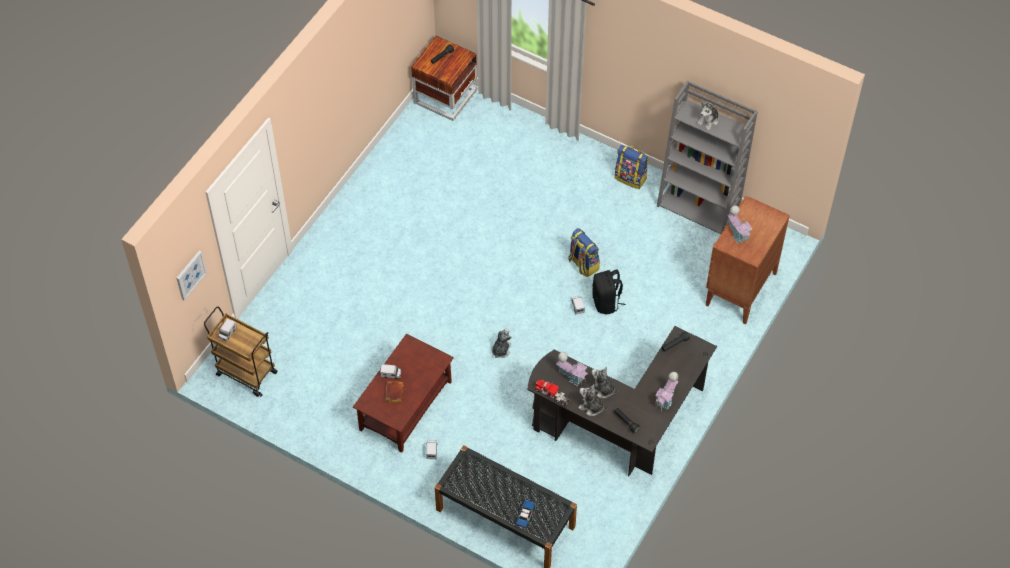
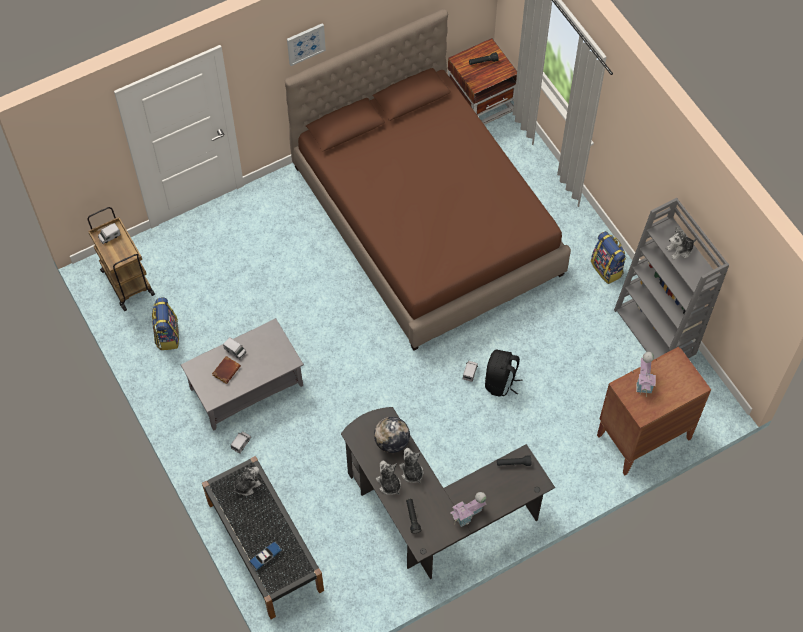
camera: 30 degrees right, 5 degrees up
(190, 275) = (83, 165): picture -> picture (305, 43)
(405, 405) = (247, 386): brown coffee table -> grey coffee table
(463, 207) = (426, 219): none -> brown bed
(501, 350) = (369, 378): plush toy -> plush toy (246, 485)
(552, 394) = (360, 451): toy truck -> none
(572, 375) = (392, 442): toy house -> globe
(583, 264) = (503, 332): backpack -> backpack (167, 335)

